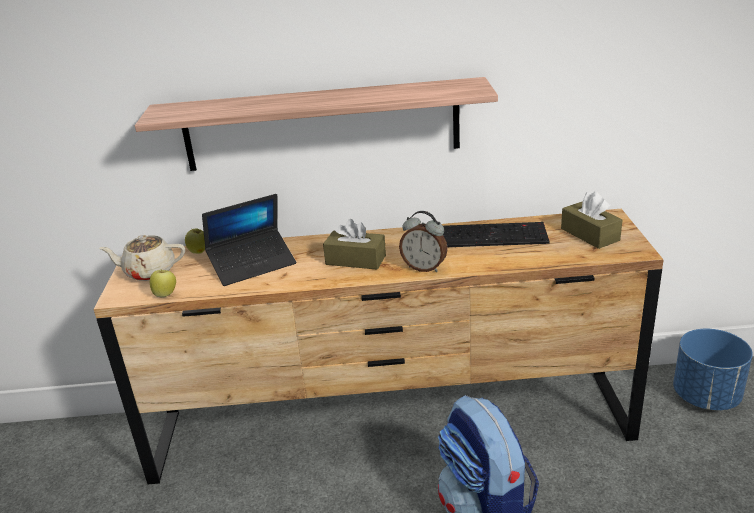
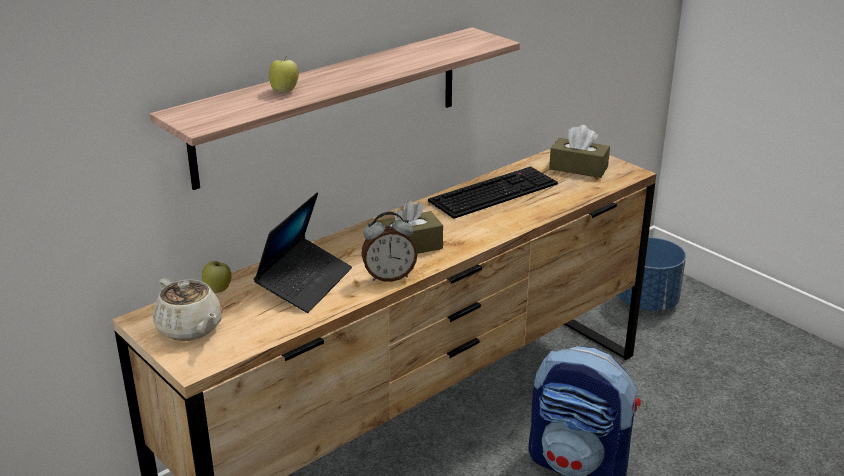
camera: 40 degrees left, 0 degrees up
(149, 272) = (190, 328): beige teapot -> beige teapot turned 90 degrees counterclockwise
(166, 294) = (253, 342): apple -> apple (285, 91)
(424, 267) = (483, 234): alarm clock -> alarm clock (389, 276)

